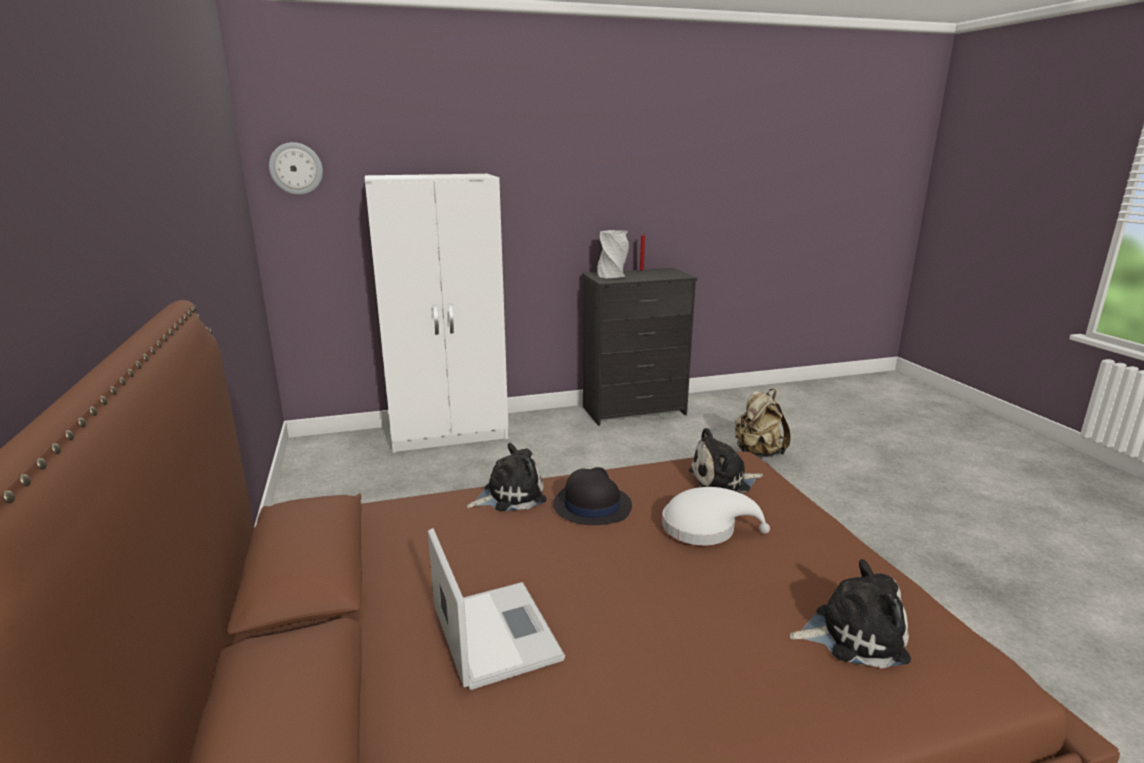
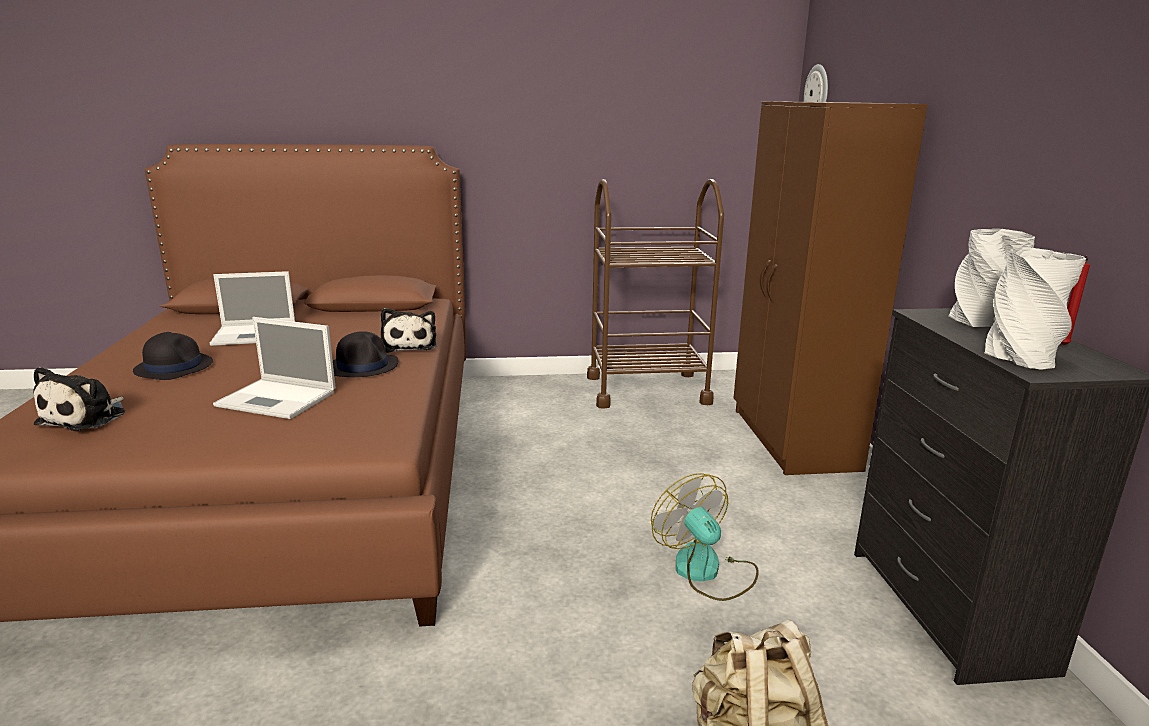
camera: 100 degrees right, 0 degrees up
(330, 494) = (647, 390): none -> brown cart
(449, 434) = (792, 439): white wardrobe -> brown wardrobe
(637, 463) = (706, 571): none -> fan
(664, 276) = (1020, 356): none -> grey vase
(671, 648) = (174, 367): none -> black hat
(705, 528) = (278, 399): white hat -> laptop
(723, 481) = (346, 422): plush toy -> none

